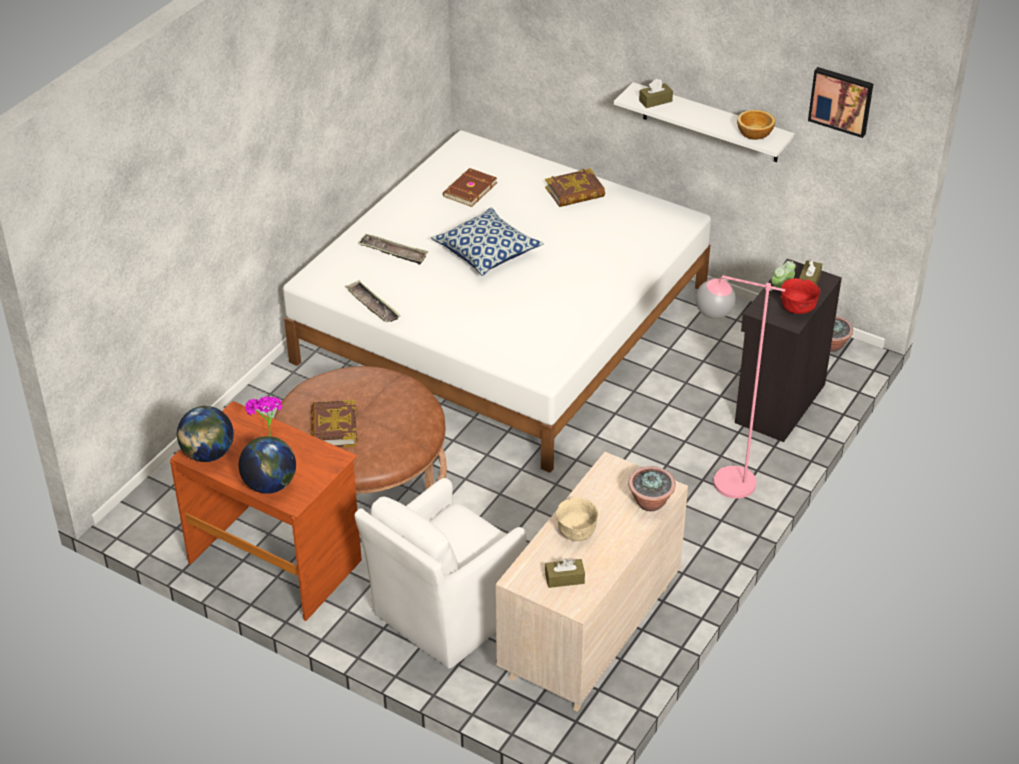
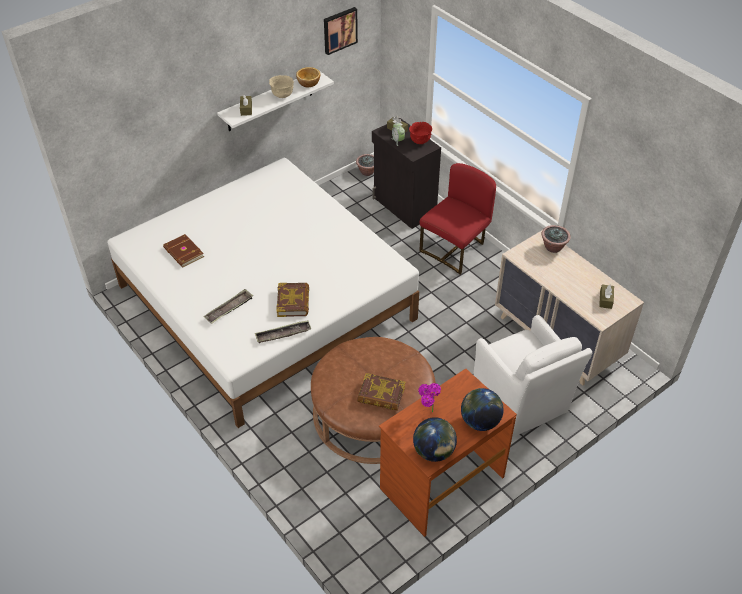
camera: 70 degrees left, 5 degrees up
(487, 253) = (260, 262): pillow -> none
(575, 192) = (222, 205): book -> book (293, 302)
(576, 533) = (569, 284): beige bowl -> beige bowl (282, 95)
(719, 480) = (455, 249): pink floor lamp -> red chair

